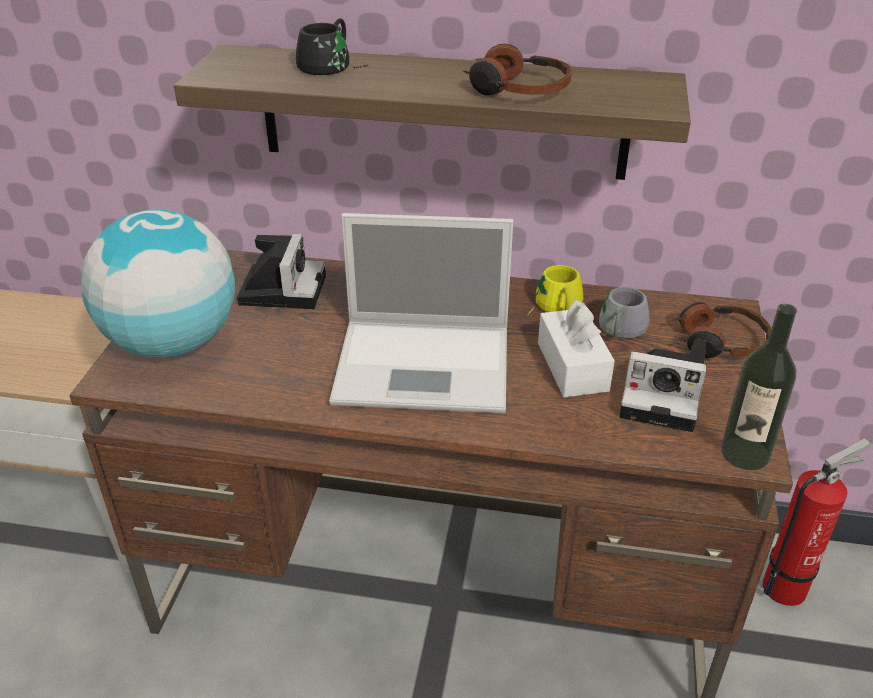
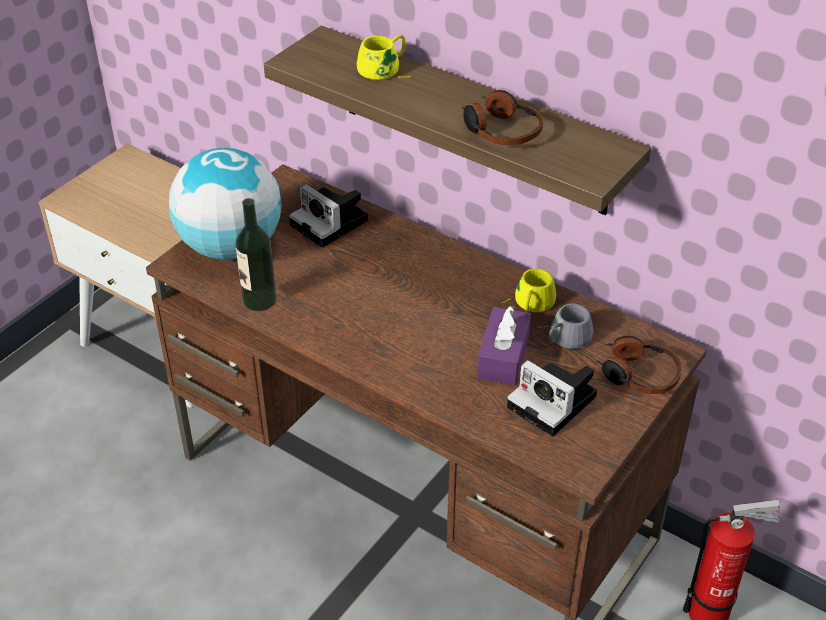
camera: 25 degrees right, 5 degrees up
(282, 288) = (332, 223): camera -> camera turned 105 degrees clockwise
(332, 65) = (385, 70): black mug -> yellow mug
(427, 365) = (396, 321): laptop -> none
(572, 366) = (503, 357): white tissue box -> purple tissue box
(745, 453) = (578, 465): bottle -> bottle (259, 300)

